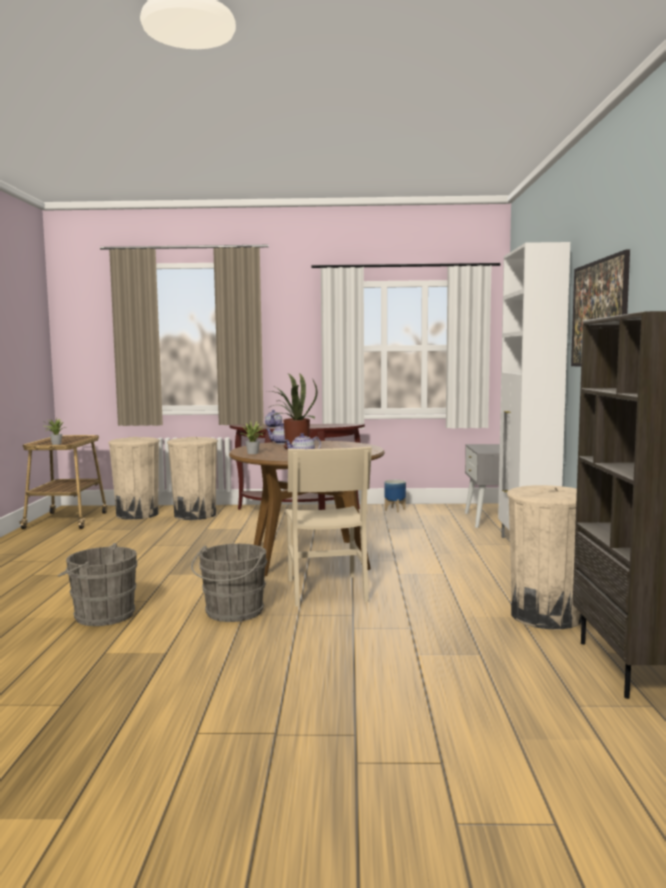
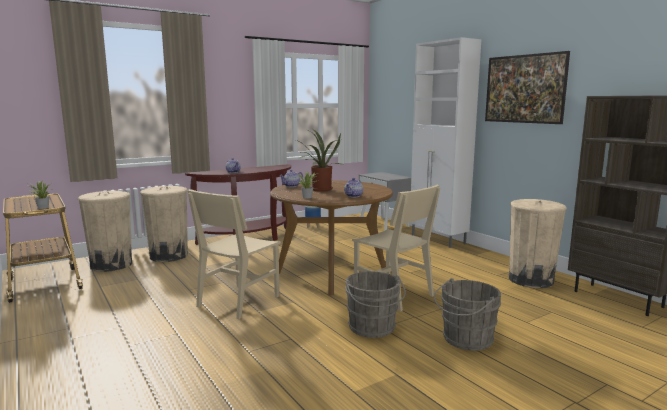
camera: 35 degrees left, 5 degrees up
(101, 615) = (281, 362): grey bucket -> grey bucket (465, 339)
(170, 562) = (238, 301): none -> beige chair

